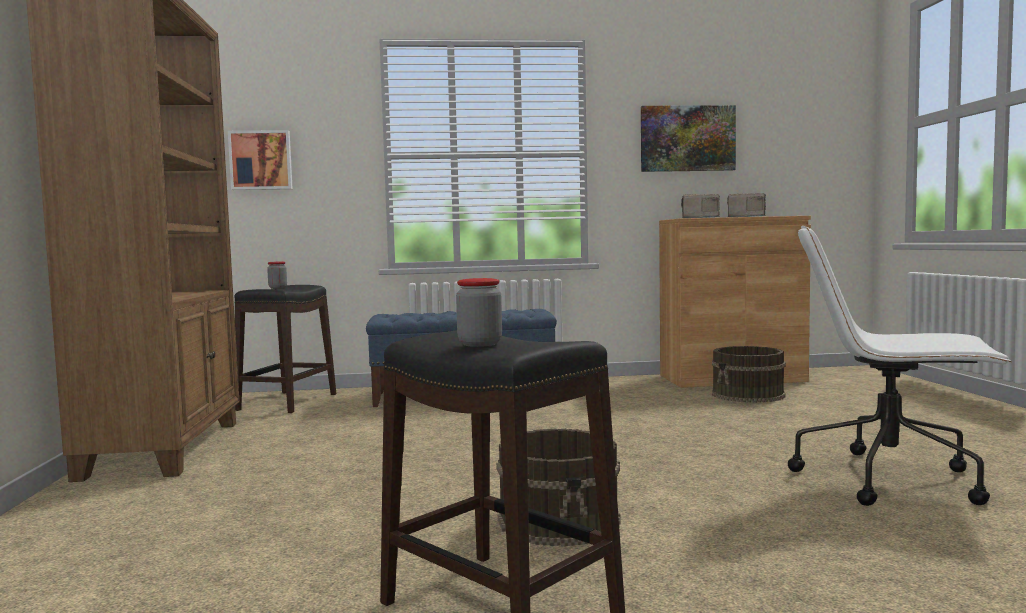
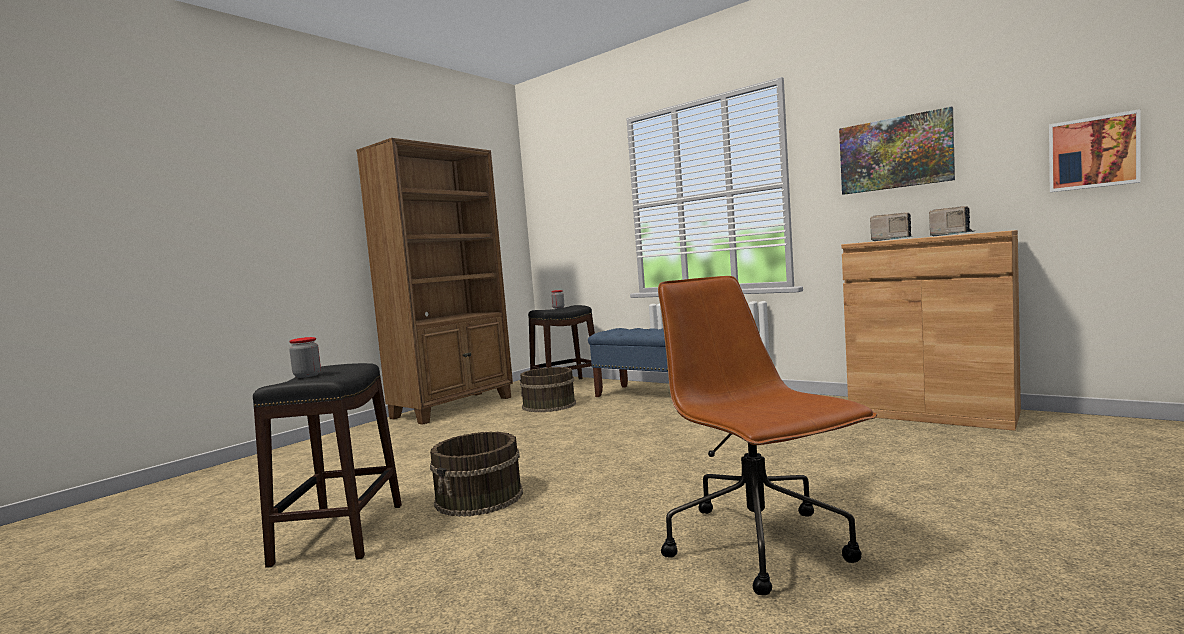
camera: 45 degrees right, 0 degrees up
(261, 160) = (565, 219): picture -> picture (1093, 153)
(748, 395) = (893, 434): brown bucket -> brown bucket (548, 405)
(891, 479) = (760, 546): white office chair -> brown office chair

